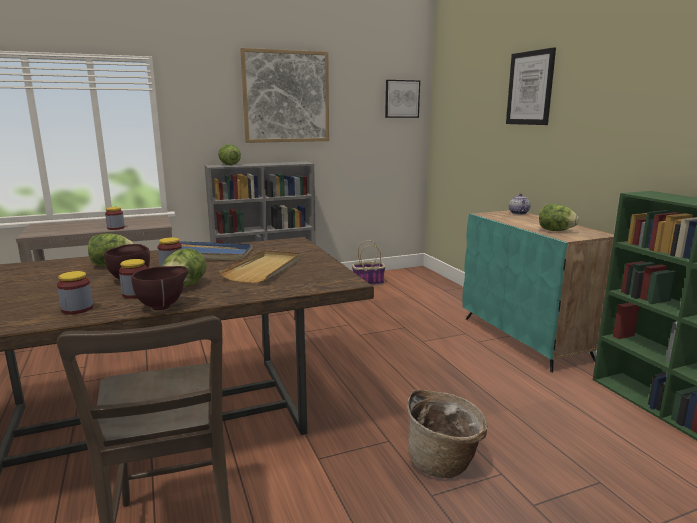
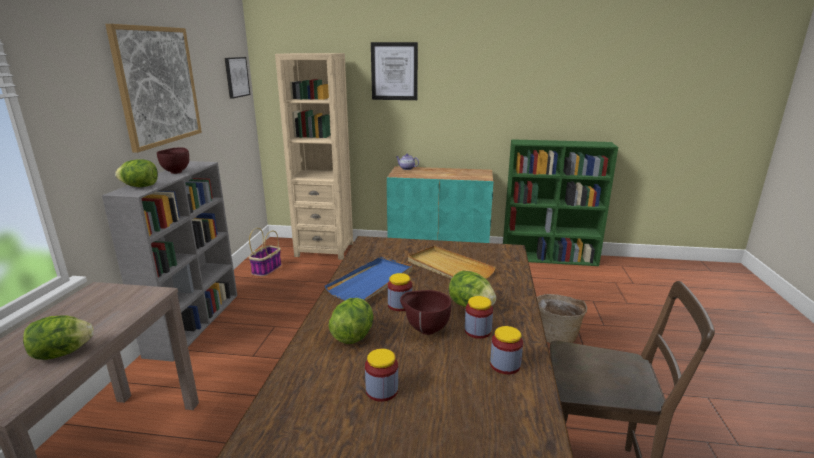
camera: 60 degrees left, 5 degrees up
(116, 228) = (109, 325): jar -> jar (382, 390)
(164, 306) = (524, 321): brown bowl -> brown bowl (177, 172)
(437, 289) = (324, 249): none -> beige bookcase
(555, 231) = (465, 175): lettuce -> lettuce (62, 353)

